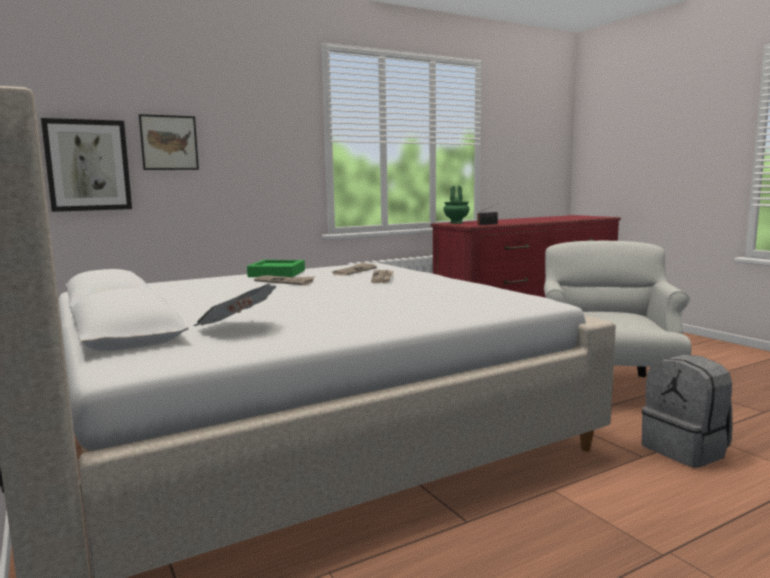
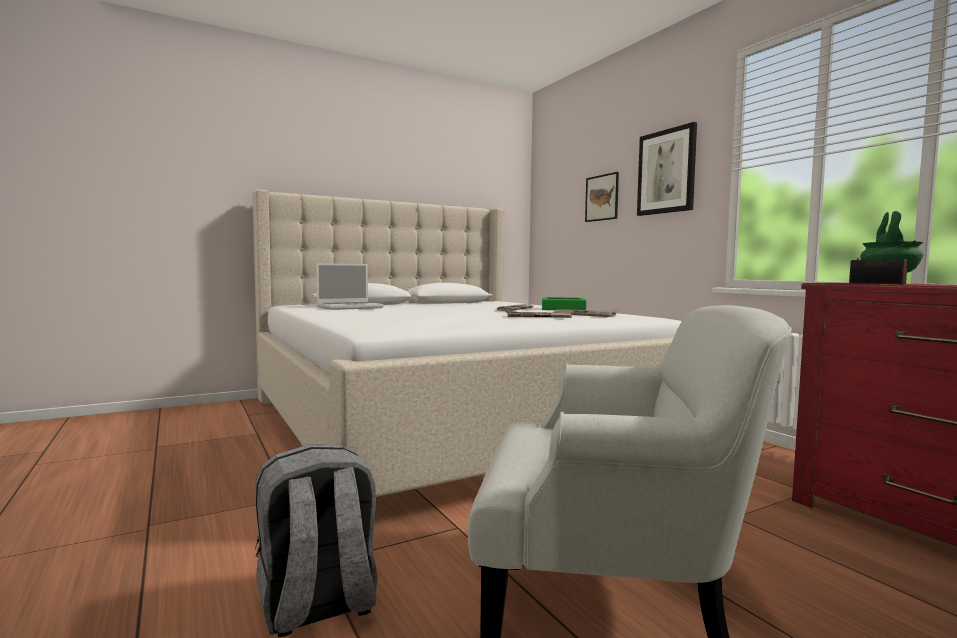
camera: 90 degrees right, 5 degrees down
(88, 165) = (561, 221): picture -> picture (666, 172)
(236, 328) = (350, 307): newspaper -> laptop

